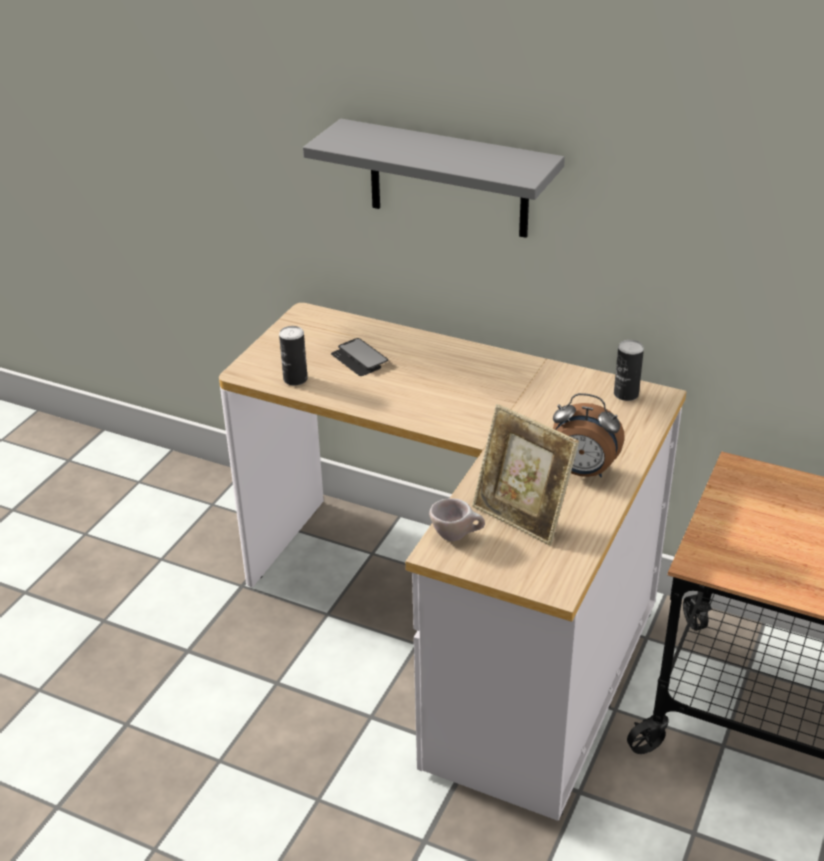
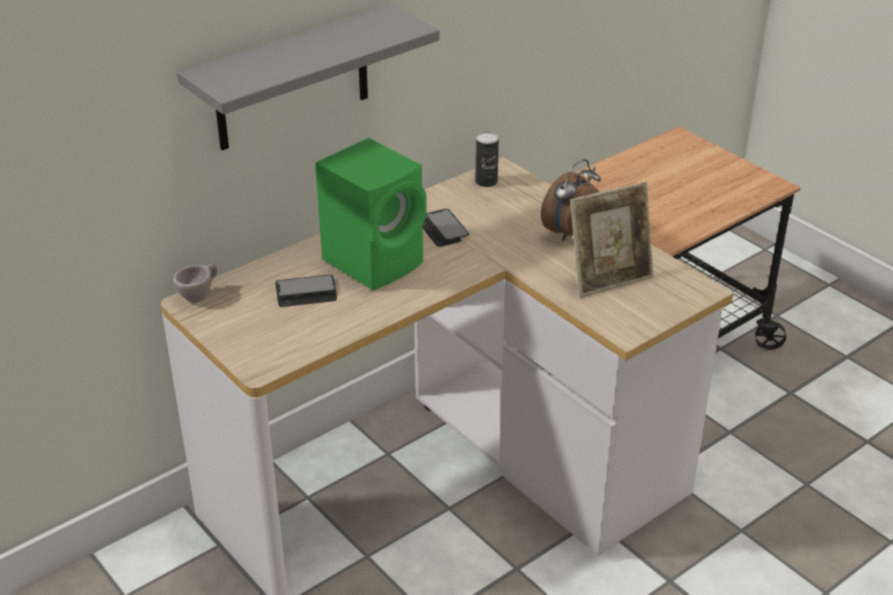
camera: 65 degrees left, 0 degrees up
(295, 379) = (304, 339): can -> none
(435, 376) = (376, 261): none -> green speaker
(457, 536) = (612, 316): beige cup -> beige cup (199, 296)
(517, 395) = (442, 229): none -> phone

